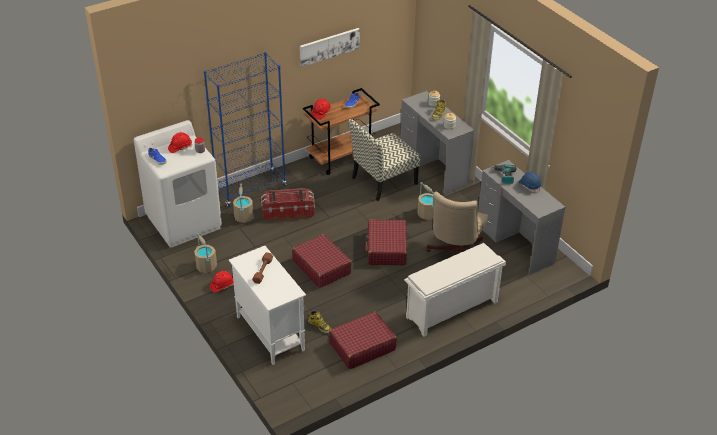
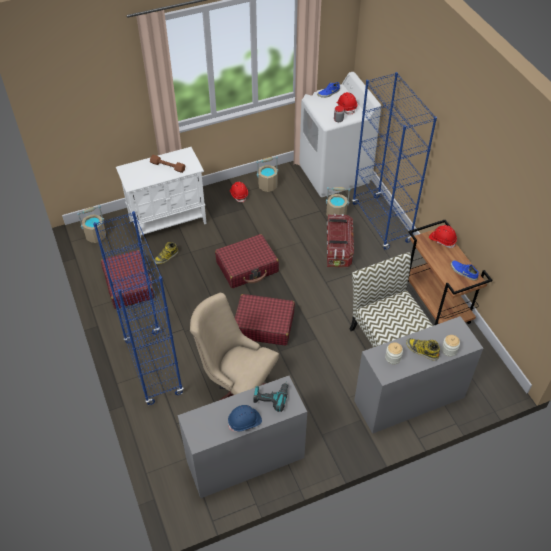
camera: 100 degrees right, 10 degrees up
(329, 46) = (487, 193): picture -> none
(426, 214) = (319, 374): beige bucket -> beige bucket (96, 235)
(451, 310) = (153, 367): white shoe rack -> blue bookcase

